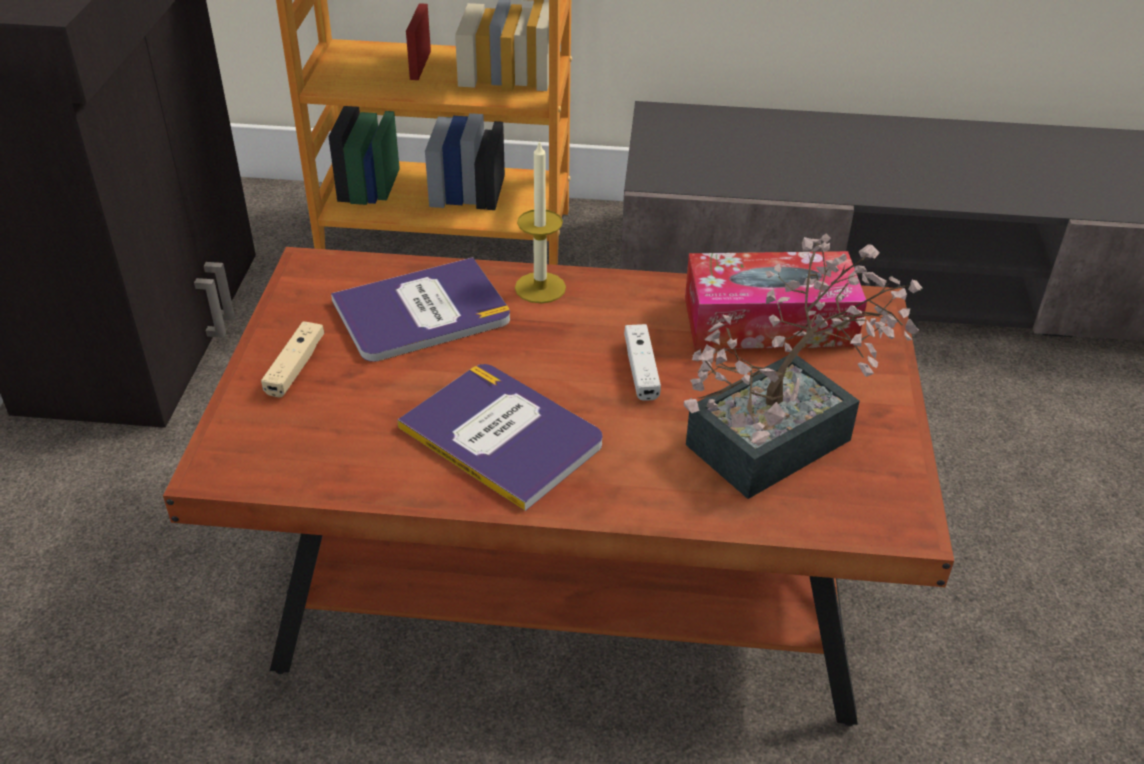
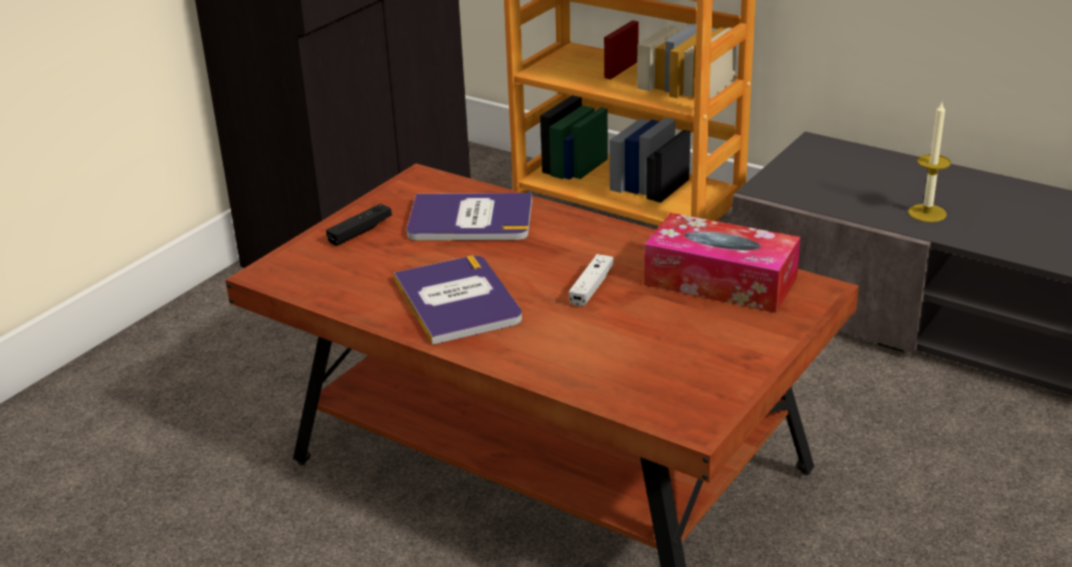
camera: 30 degrees right, 10 degrees down
(295, 367) = (360, 232): beige game controller -> black game controller
(540, 288) = (567, 223): candle -> candle (927, 213)
(784, 435) = (658, 351): potted plant -> none

